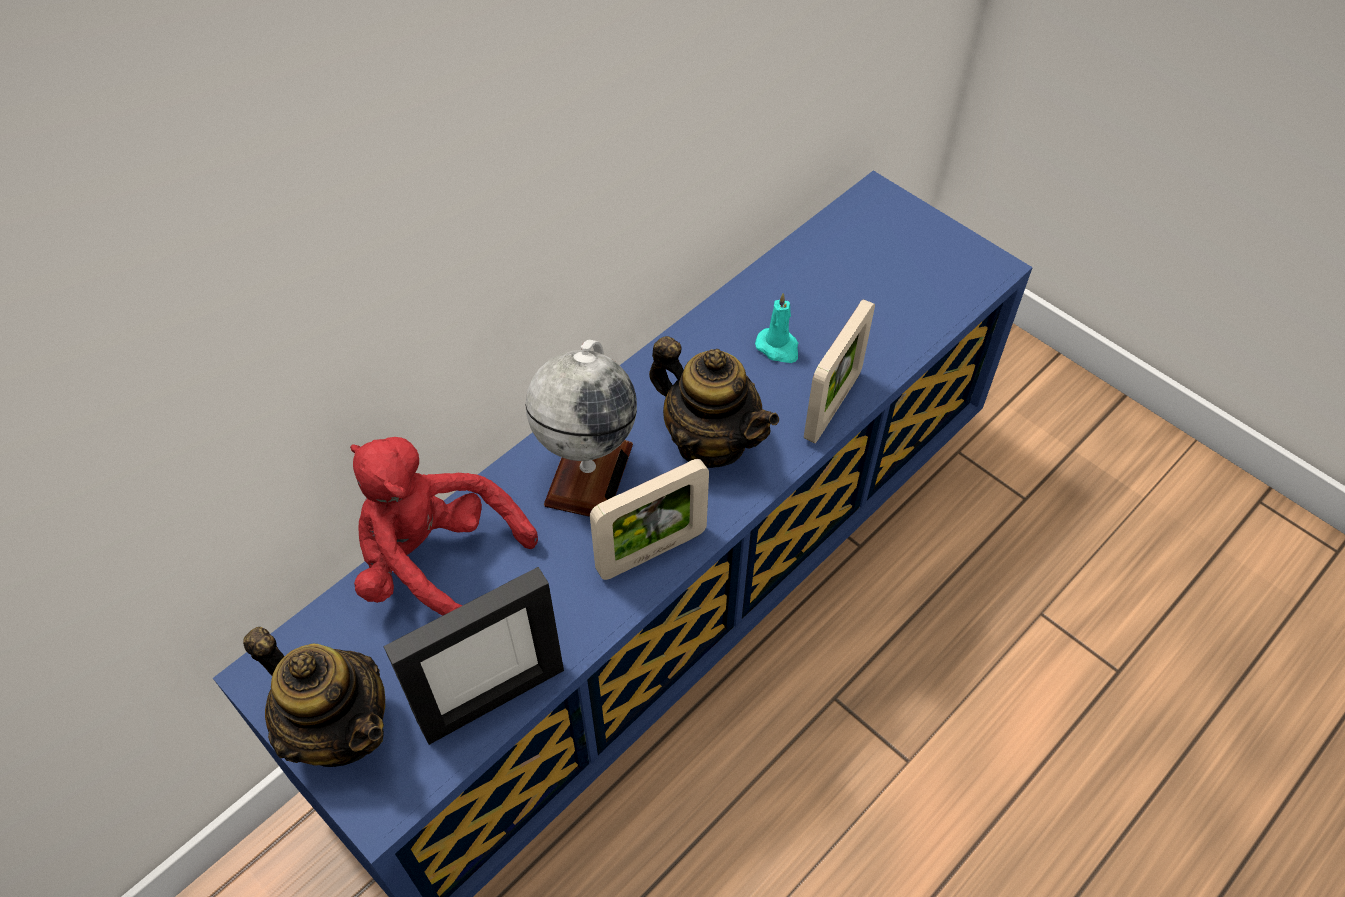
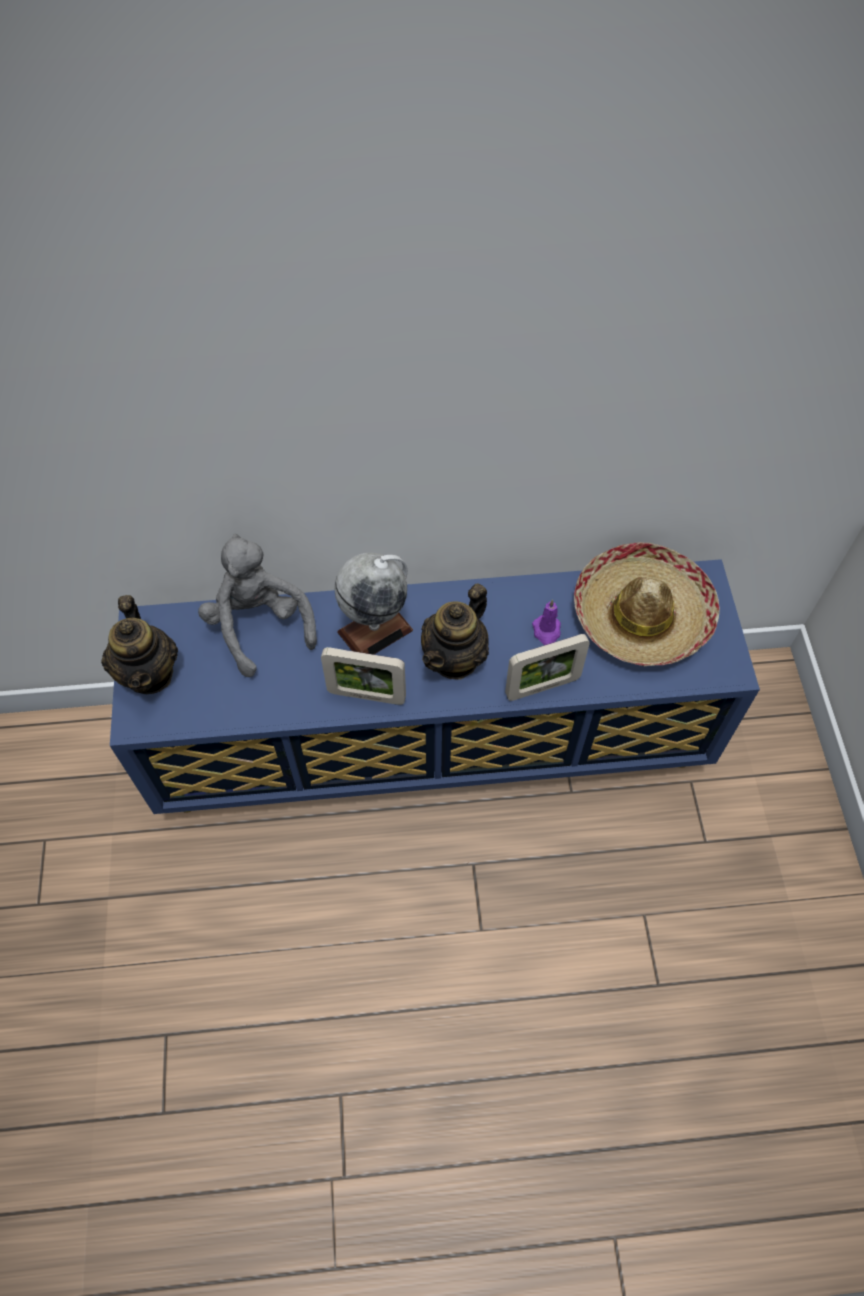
camera: 40 degrees right, 5 degrees up
(437, 566) = (259, 625): red plush toy -> grey plush toy
(491, 696) = (226, 709): picture frame -> none
(710, 441) = (455, 658): teapot -> teapot turned 45 degrees clockwise
(778, 347) = (546, 631): turquoise candle -> purple candle
(855, 269) = (642, 615): none -> hat

